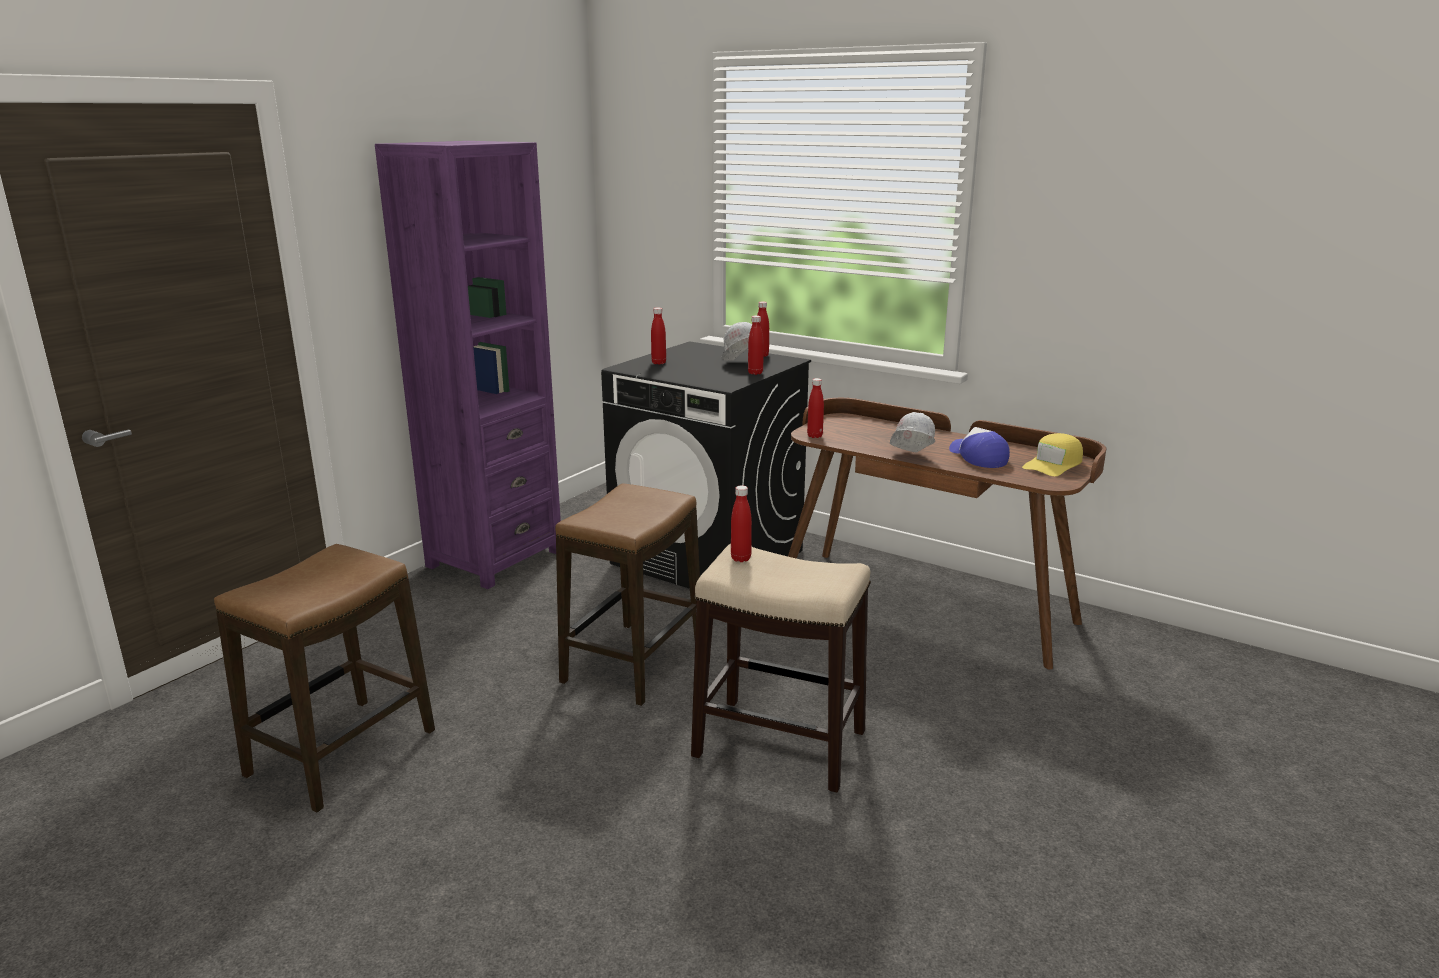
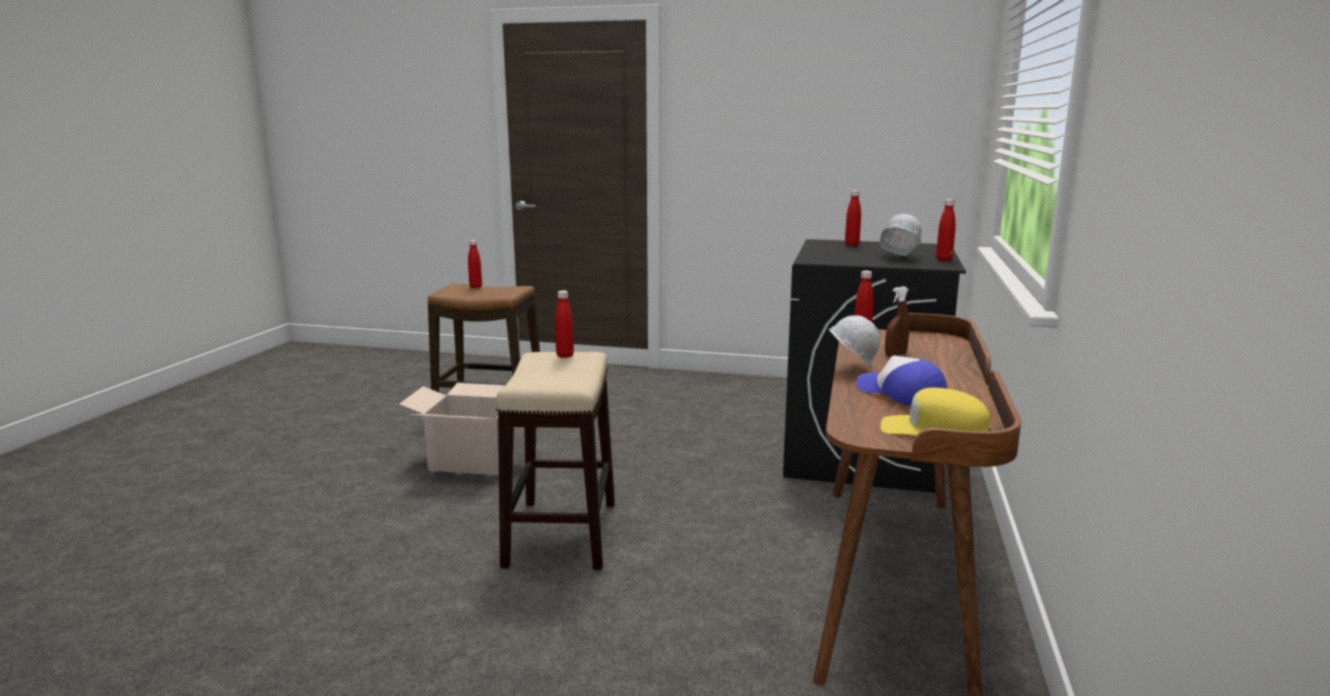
camera: 70 degrees right, 5 degrees down
(494, 558) = (759, 387): purple bookcase -> none
(534, 786) = (473, 461): none -> cardboard box
(633, 662) = (646, 460): stool -> none
(755, 373) = (871, 263): red bottle -> red bottle (475, 287)
(878, 438) = (895, 355): none -> brown spray bottle
(977, 457) = (901, 395): cap -> cap turned 90 degrees counterclockwise

